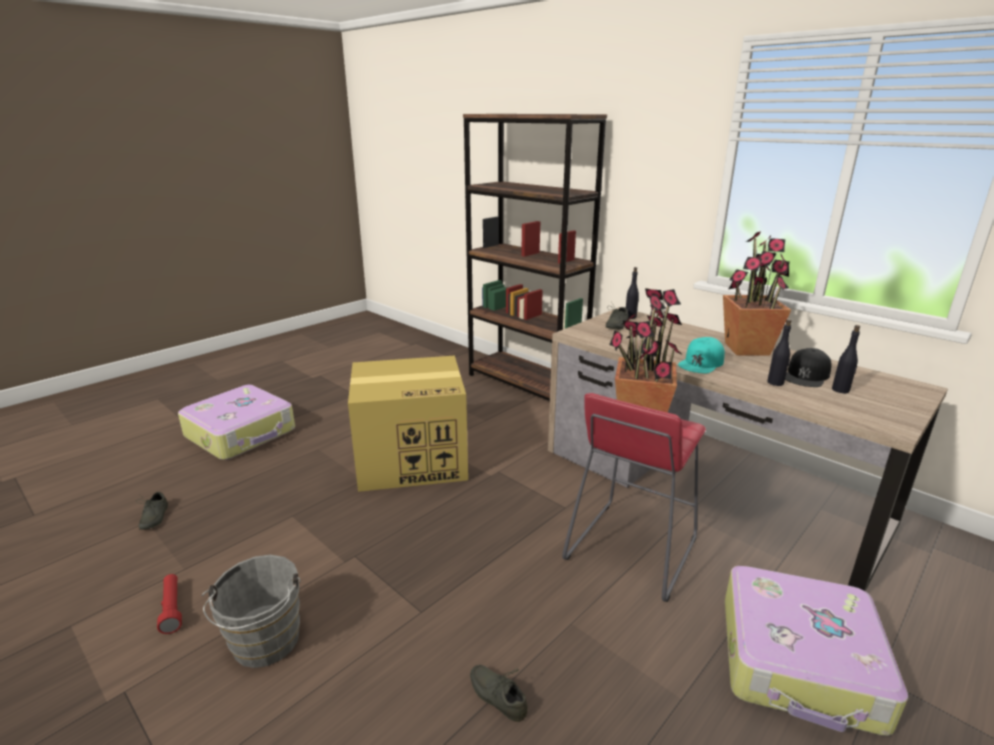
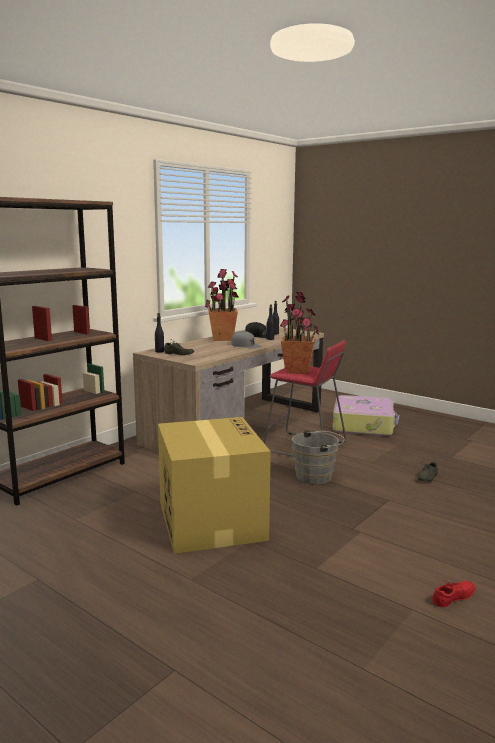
camera: 95 degrees left, 10 degrees down
(152, 518) = (355, 667): grey shoe -> none
(172, 608) = (455, 598): red flashlight -> red shoe
(242, 433) = (142, 658): suitcase -> none
(264, 645) = (452, 547): grey bucket -> grey bucket (317, 476)
(701, 362) = (246, 345): turquoise cap -> grey cap

